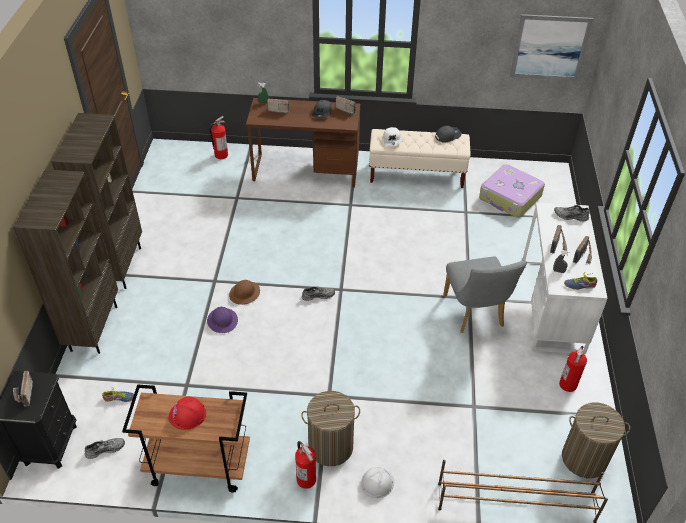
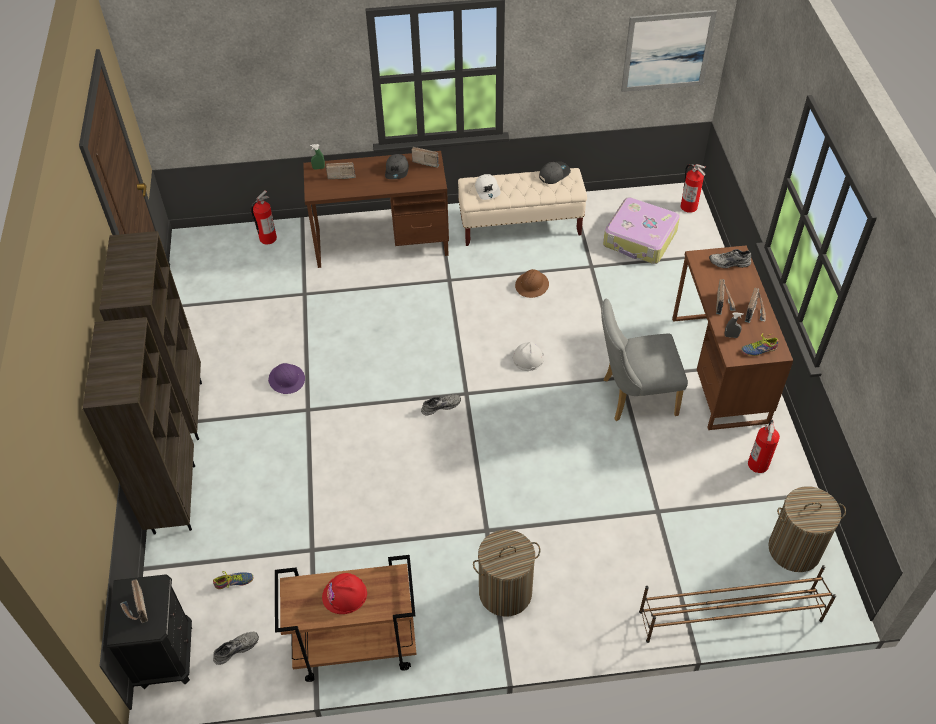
camera: 10 degrees left, 5 degrees up
(222, 321) = (332, 460): purple hard hat -> purple hard hat (287, 379)
(245, 293) = (350, 419): brown hard hat -> brown hard hat (532, 285)
(306, 479) = (487, 637): fire extinguisher -> fire extinguisher (688, 206)
(377, 482) = (570, 624): white hard hat -> white hard hat (528, 358)
(475, 314) = (633, 397): grey chair -> grey chair turned 105 degrees clockwise
(551, 305) = (718, 369): white desk -> brown desk

